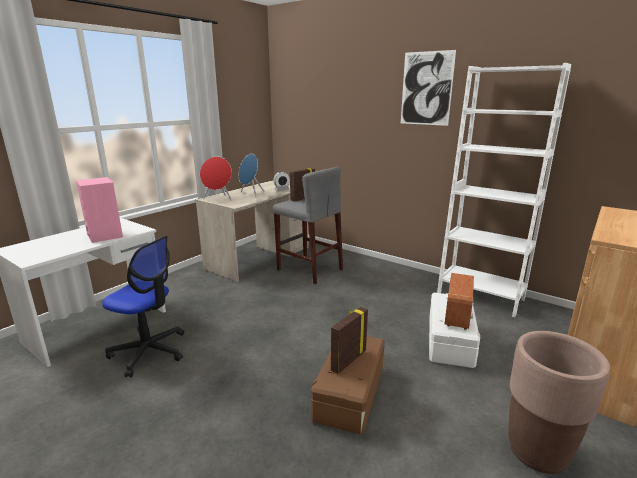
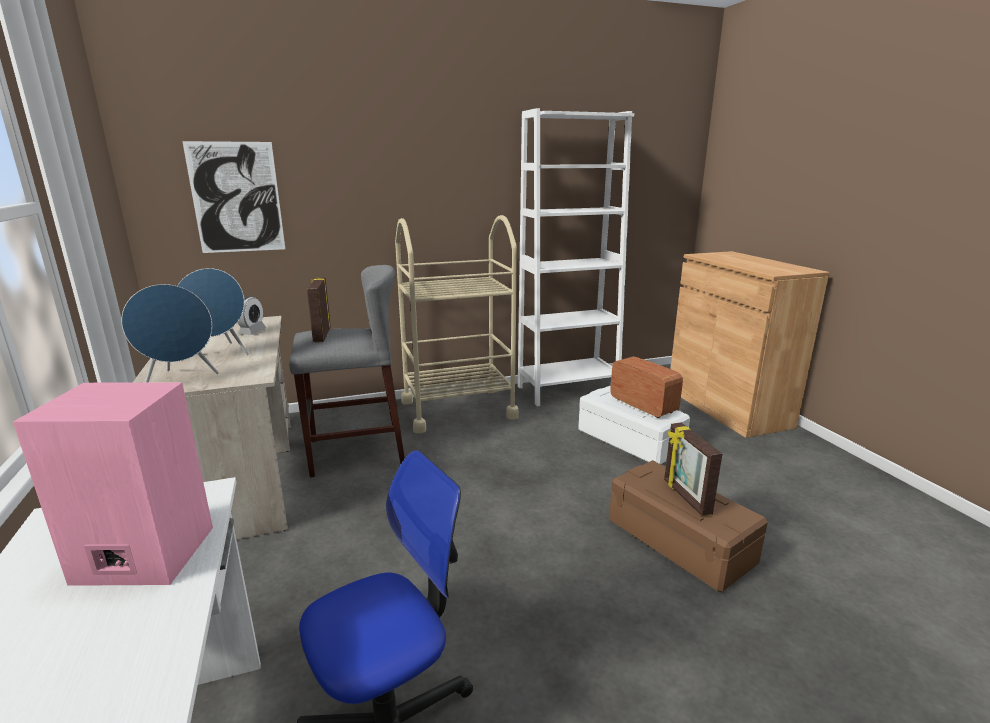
camera: 55 degrees left, 0 degrees up
(218, 199) = (180, 380): red speaker -> blue speaker
(389, 274) = (458, 409): none -> beige cart
(426, 88) = (453, 138): picture -> picture (236, 198)
(537, 452) = (812, 479): brown planter -> none

